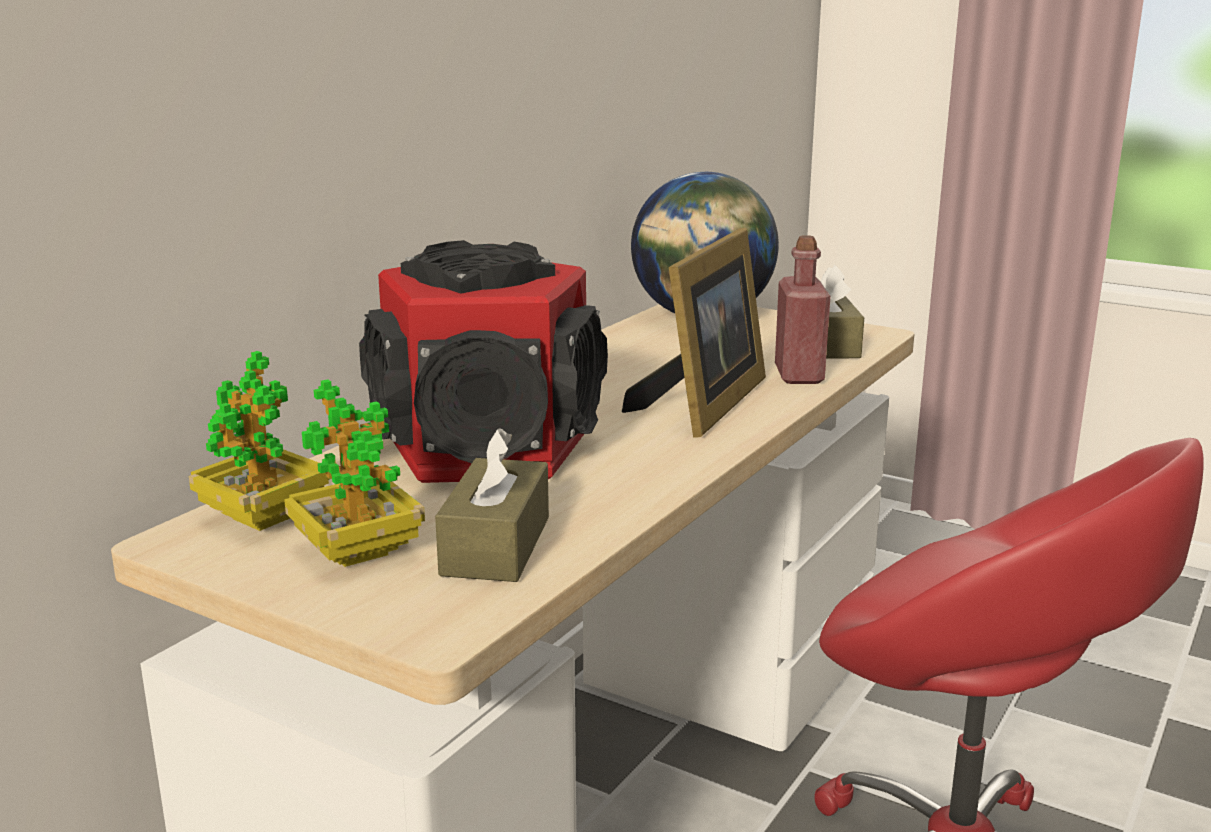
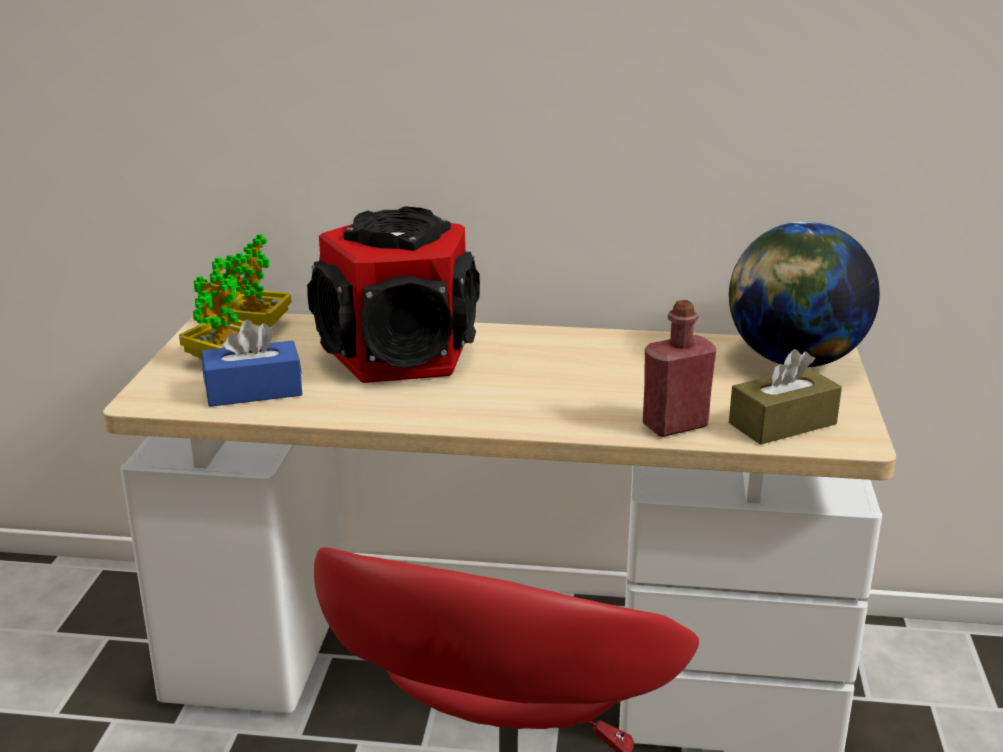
camera: 65 degrees right, 5 degrees up
(496, 546) = (253, 391): brown tissue box -> blue tissue box
(705, 404) = (557, 402): picture frame -> none

